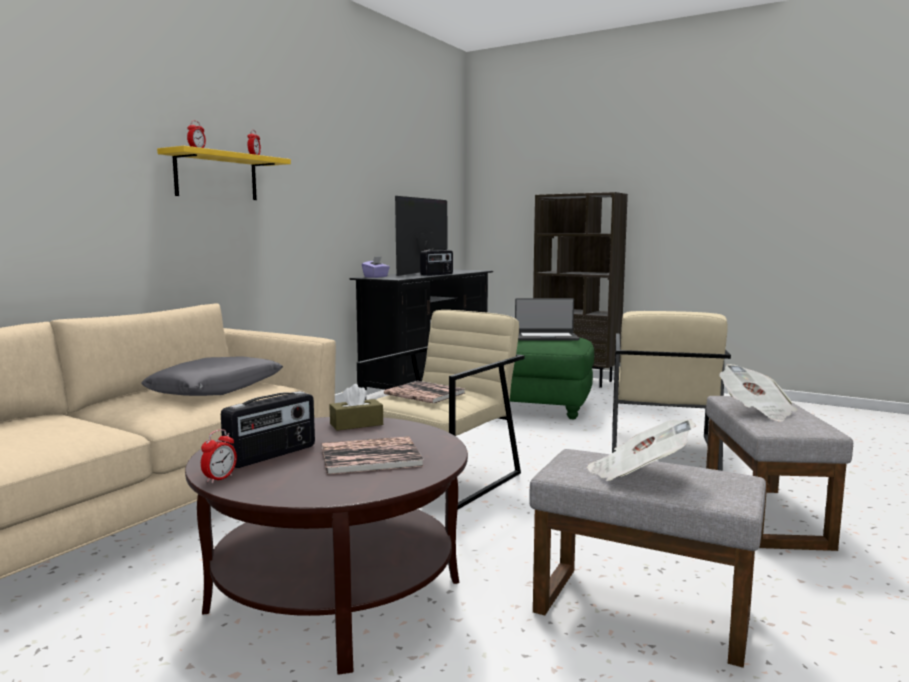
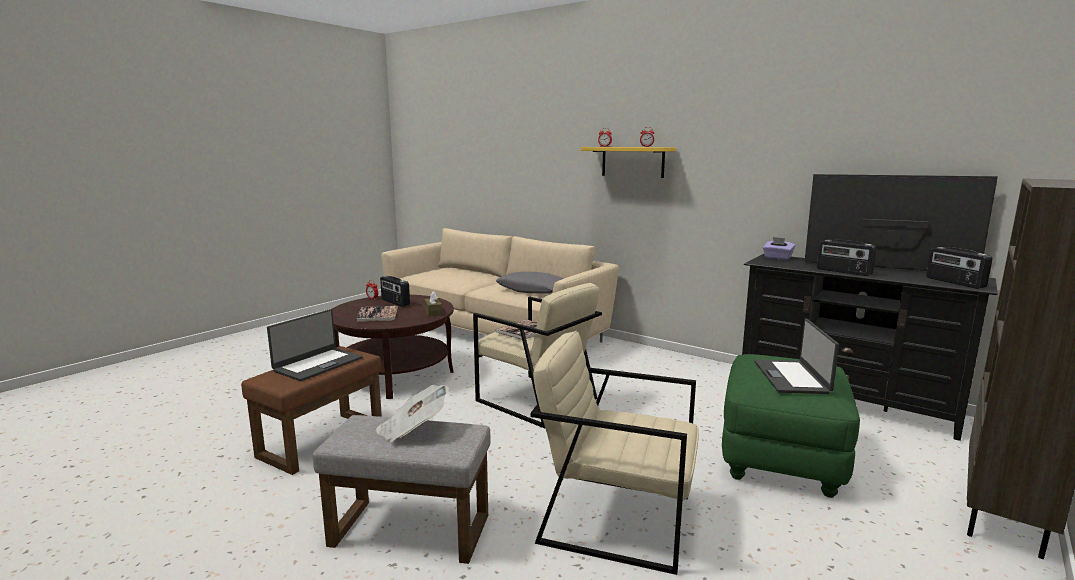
camera: 95 degrees right, 5 degrees up
(468, 271) = (954, 282): none -> radio
(637, 475) = (317, 364): newspaper -> laptop
(638, 612) = (322, 440): grey ottoman -> brown ottoman

